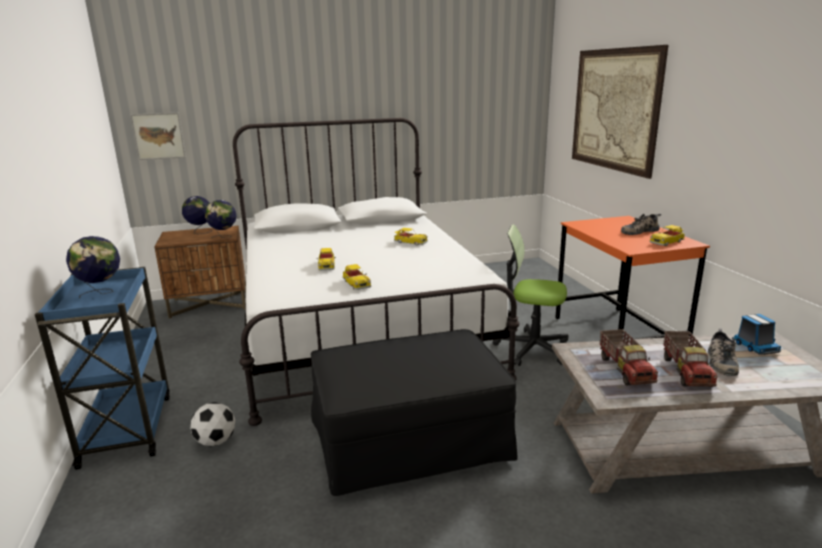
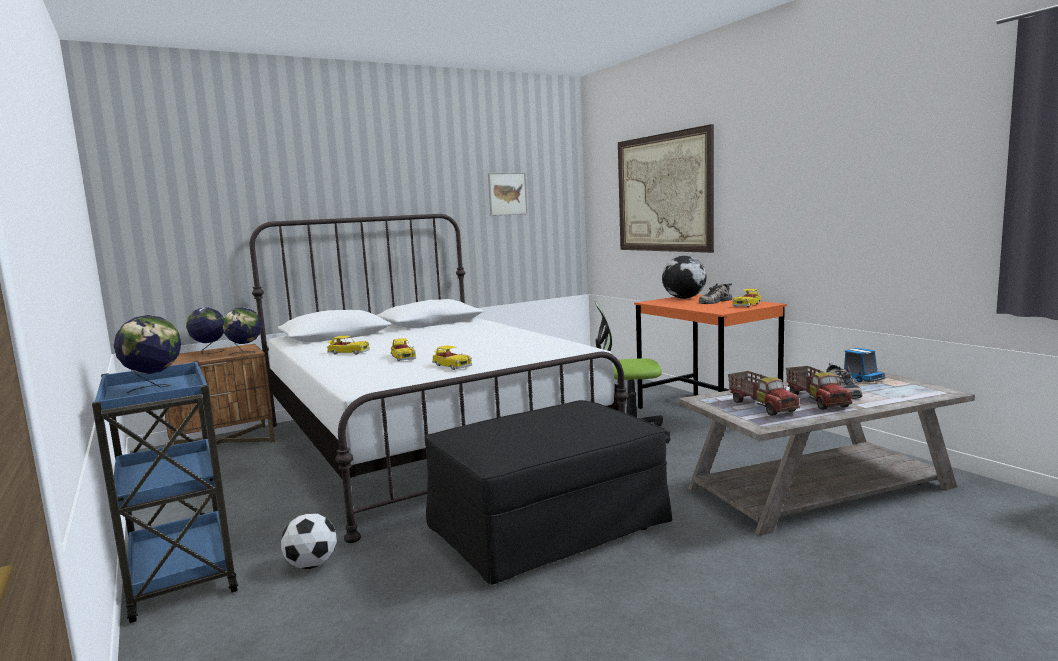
camera: 15 degrees left, 10 degrees down
(158, 136) = (154, 237): picture -> picture (507, 194)
(410, 242) = (481, 334): toy car -> toy car (348, 352)
(613, 222) = (684, 298): none -> globe

